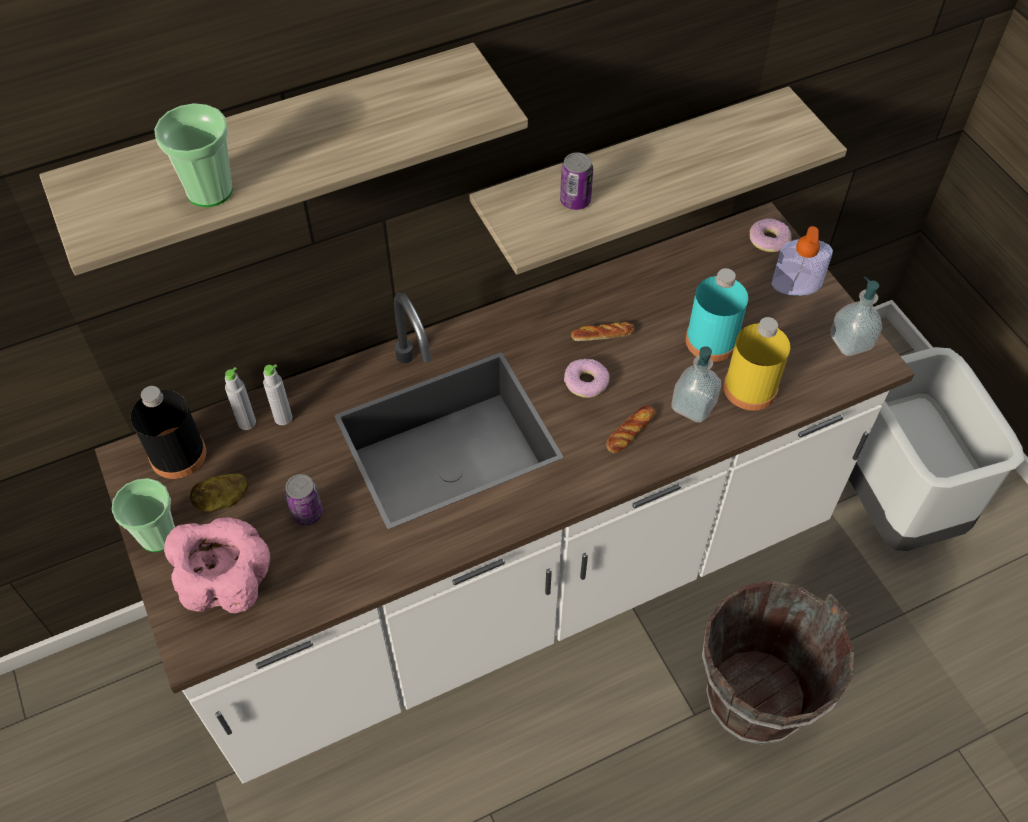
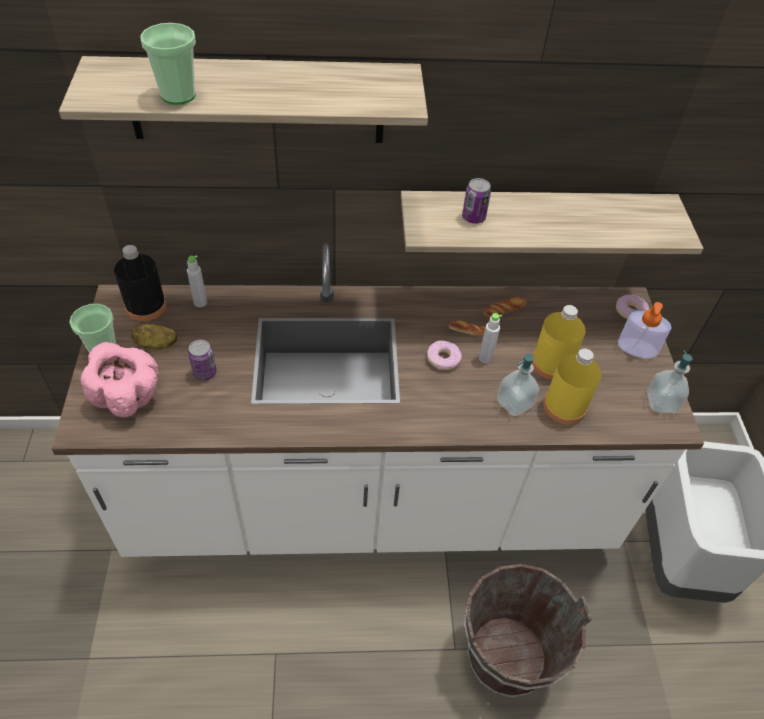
camera: 20 degrees right, 5 degrees down
(283, 418) = (225, 308): grey bottle -> grey bottle (485, 358)
(630, 431) = (457, 403): bread -> bread (504, 309)
(711, 341) = (551, 364): turquoise bottle -> yellow bottle

